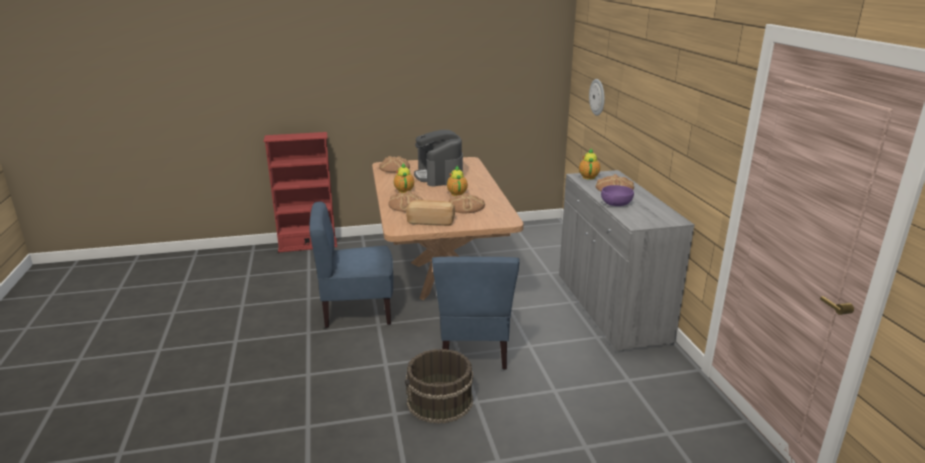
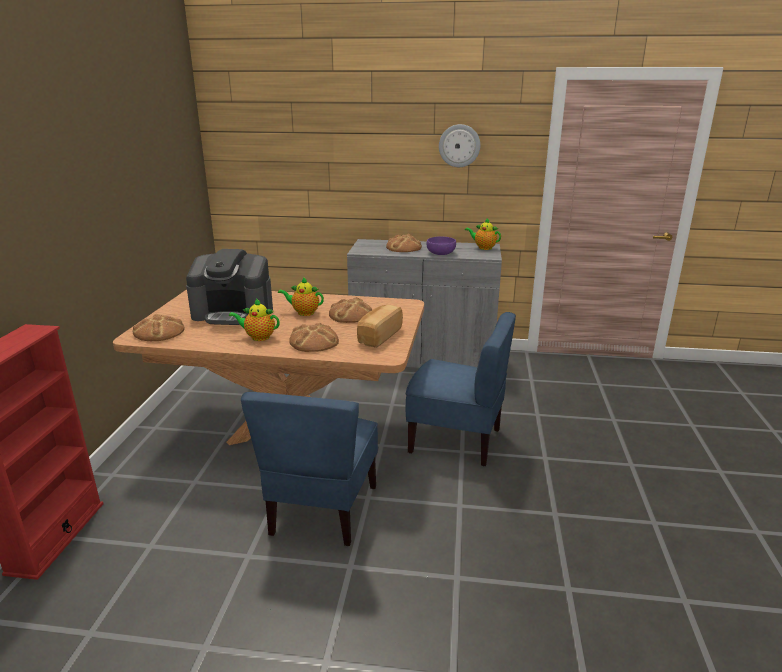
camera: 70 degrees left, 0 degrees up
(440, 402) = (540, 479): brown bucket -> none
(588, 176) = (365, 249): teapot -> teapot (483, 248)
(597, 97) = (286, 178): wall clock -> wall clock (459, 145)

